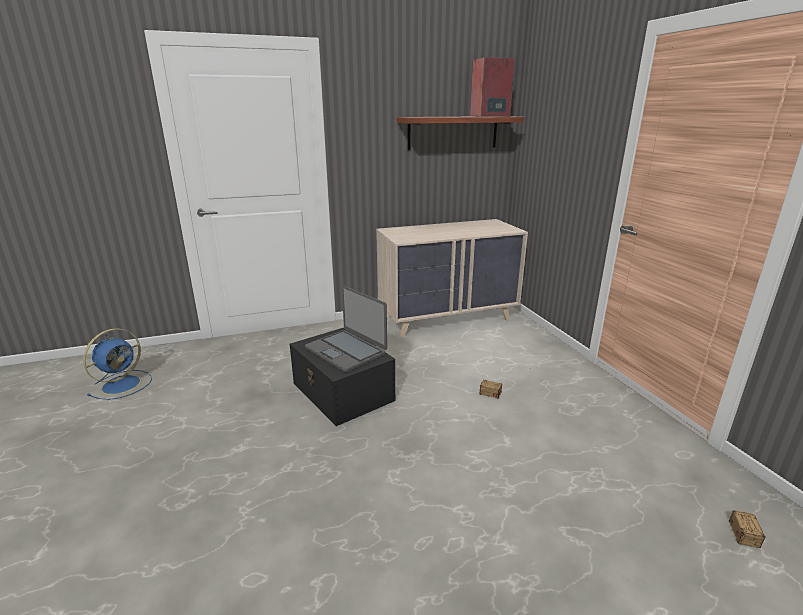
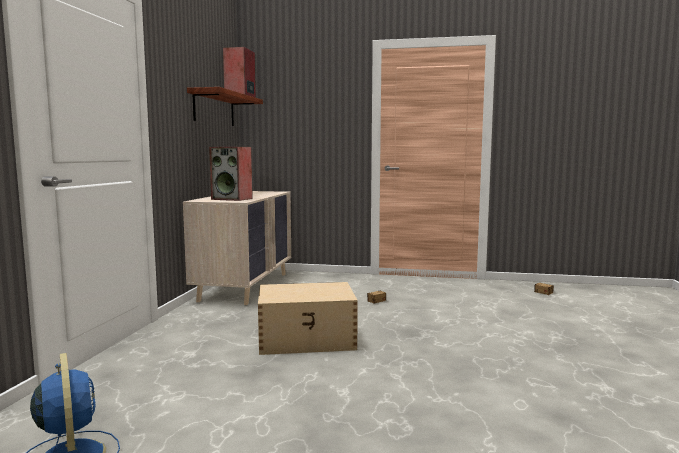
camera: 60 degrees left, 15 degrees down
(343, 392) = (307, 339): black storage box -> beige storage box
(346, 351) = (310, 290): laptop -> none
(416, 234) = (232, 199): none -> speaker

